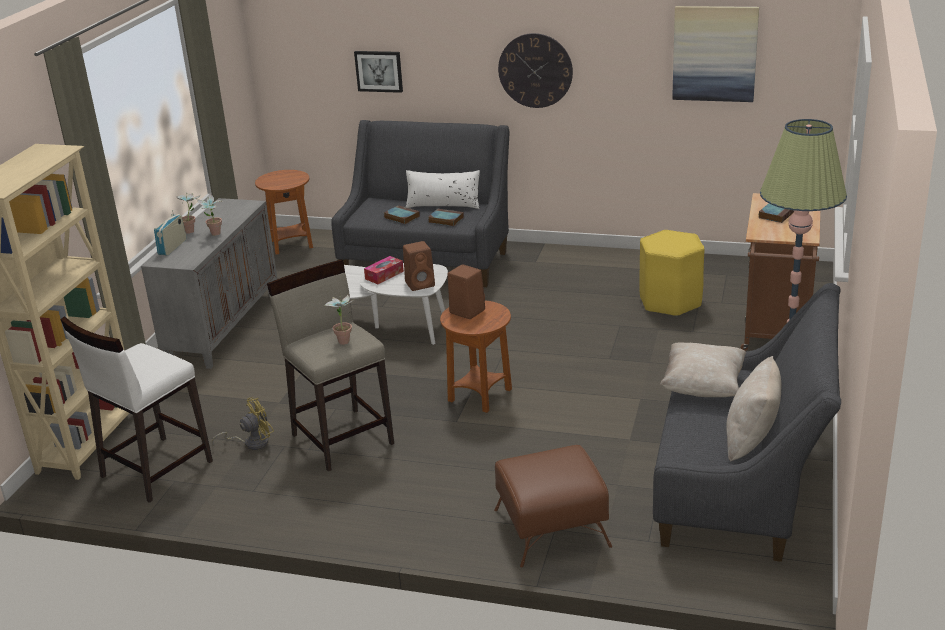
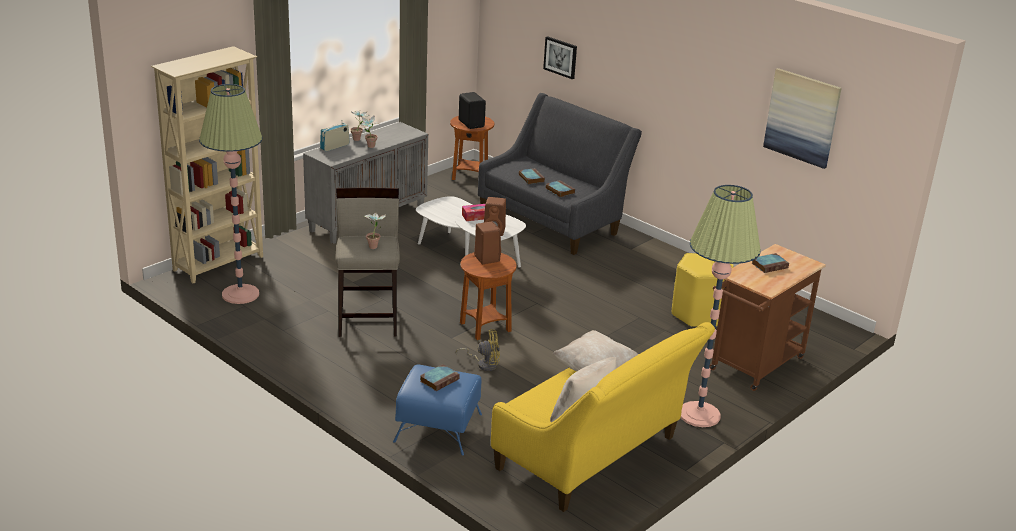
camera: 25 degrees right, 0 degrees up
(155, 469) = (240, 294): white stool -> floor lamp
(251, 443) = (311, 301): yellow fan -> yellow fan (484, 364)
(283, 181) = (471, 123): none -> black speaker
(443, 204) = (571, 179): white pillow -> none
(535, 70) = (668, 90): wall clock -> none
(548, 467) = (440, 380): none -> book
(552, 528) = (438, 428): brown ottoman -> blue ottoman
(742, 488) = (594, 457): grey sofa -> yellow sofa

